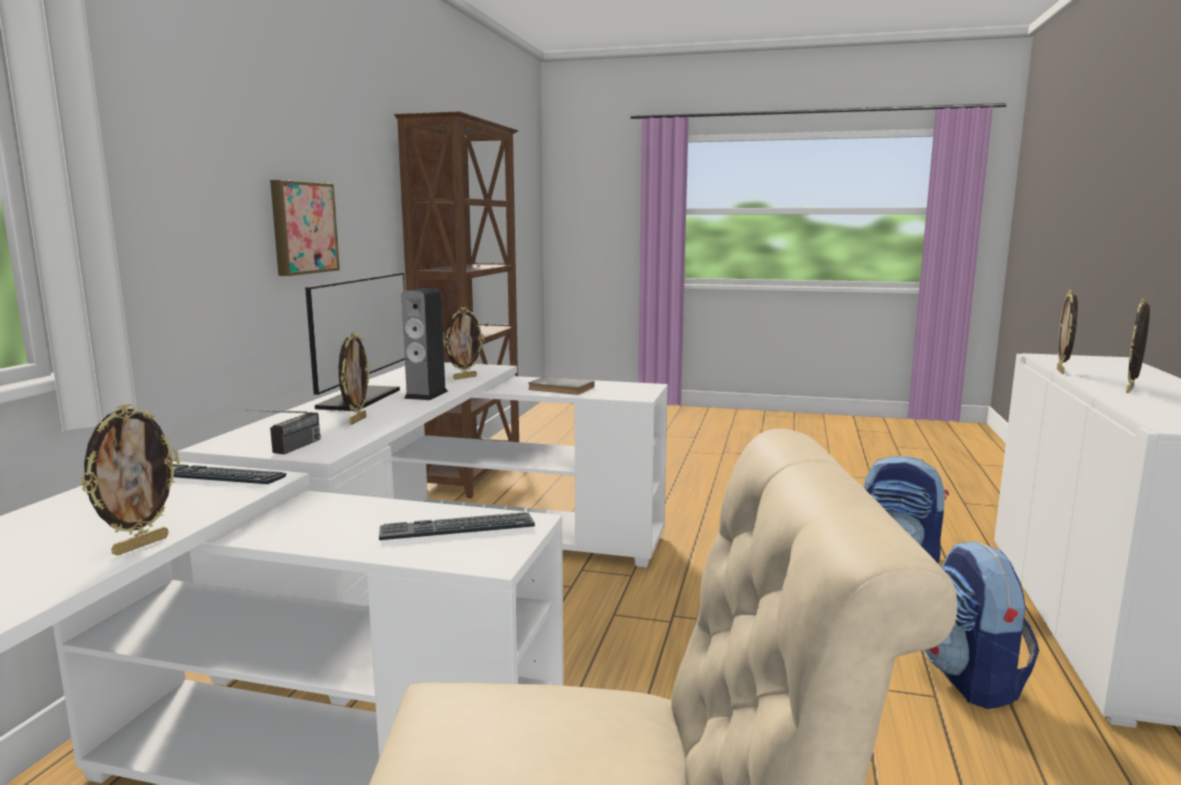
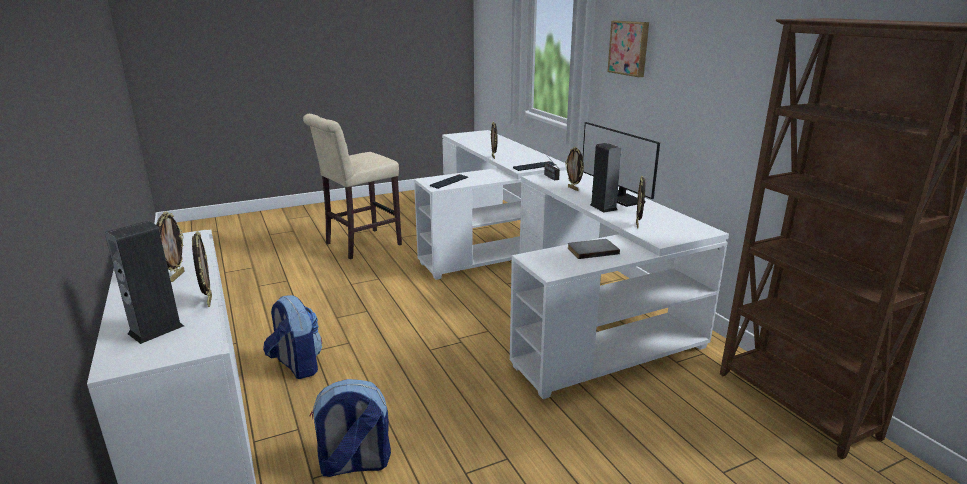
camera: 140 degrees right, 10 degrees up
(302, 228) = (694, 104): picture -> picture (629, 48)
(1102, 366) = (156, 330): none -> speaker

